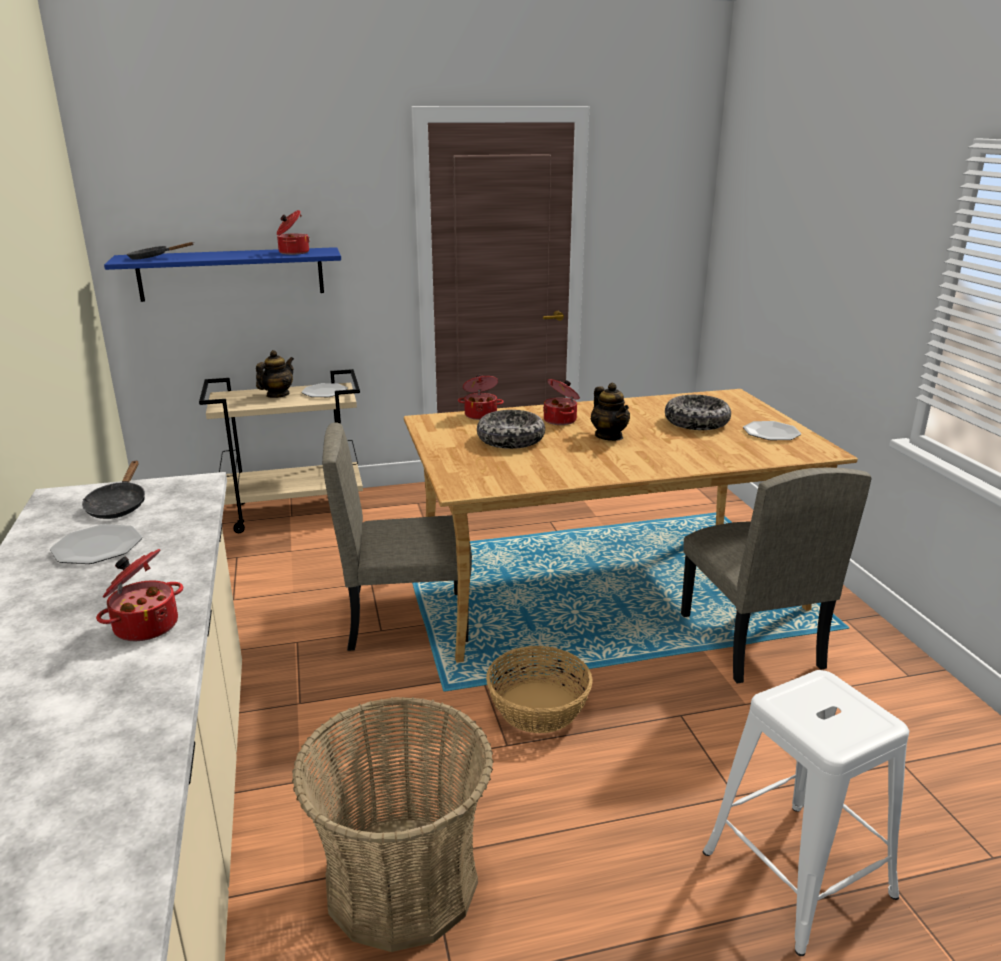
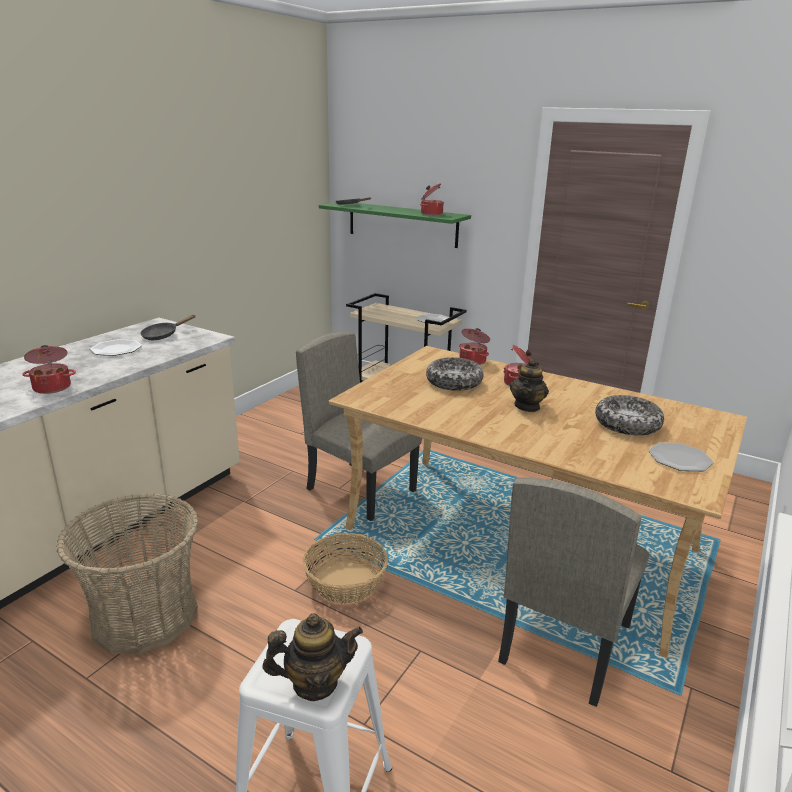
camera: 45 degrees right, 0 degrees up
(231, 274) = (402, 224): blue shelf -> green shelf
(277, 395) = (404, 314): teapot -> teapot (314, 683)

